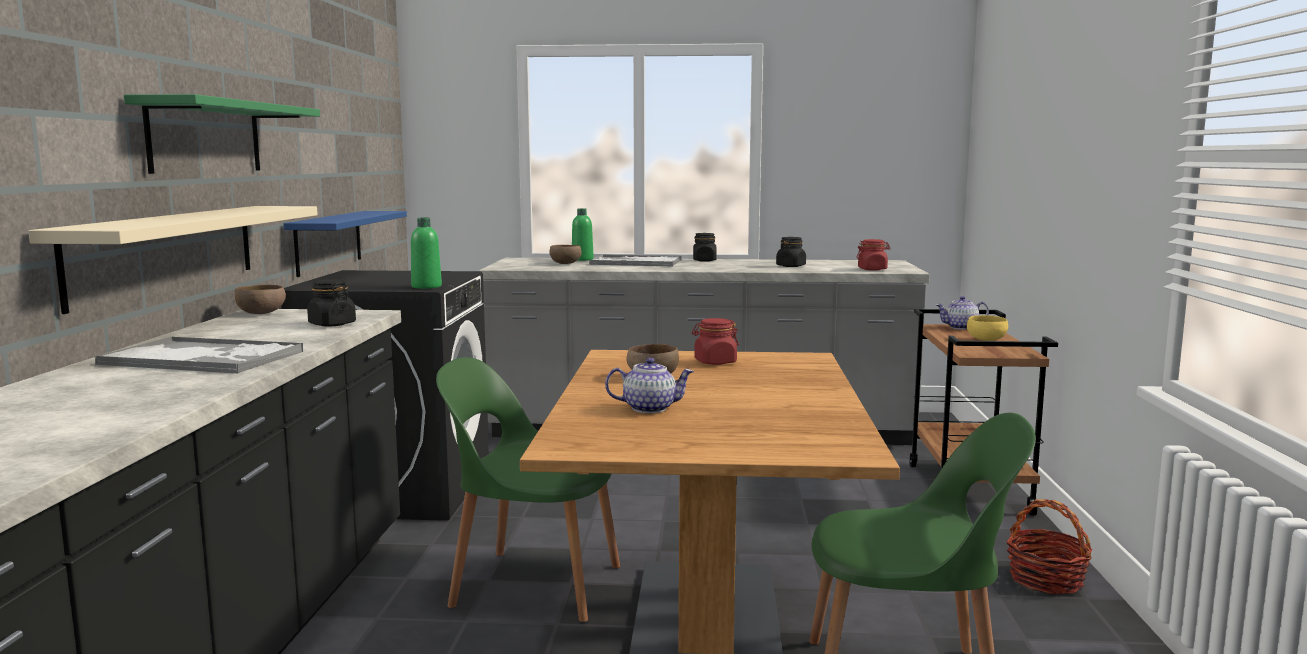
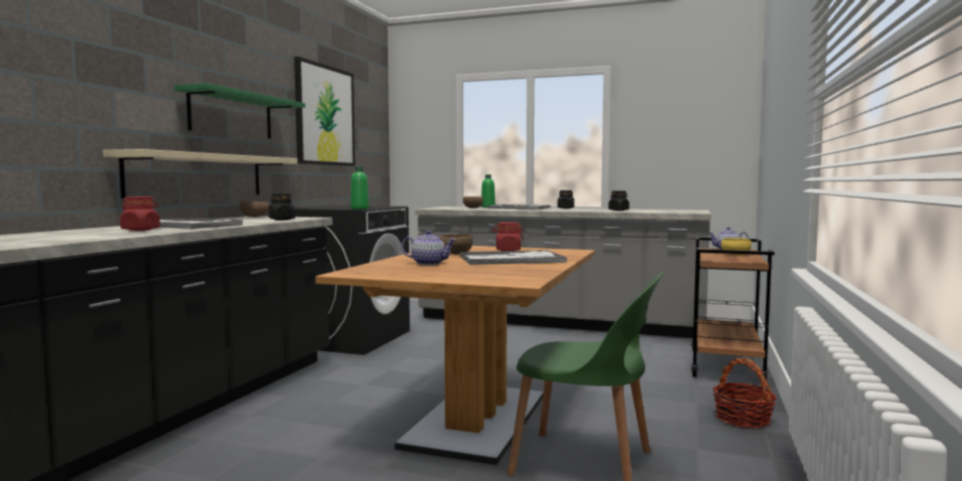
camera: 15 degrees right, 5 degrees down
(325, 119) = (325, 115): none -> picture
(328, 242) = (323, 188): blue shelf -> none
(532, 585) = (387, 389): green chair -> none
(757, 388) = (512, 259): none -> tray
(872, 269) = (673, 212): red jar -> red jar (141, 230)

